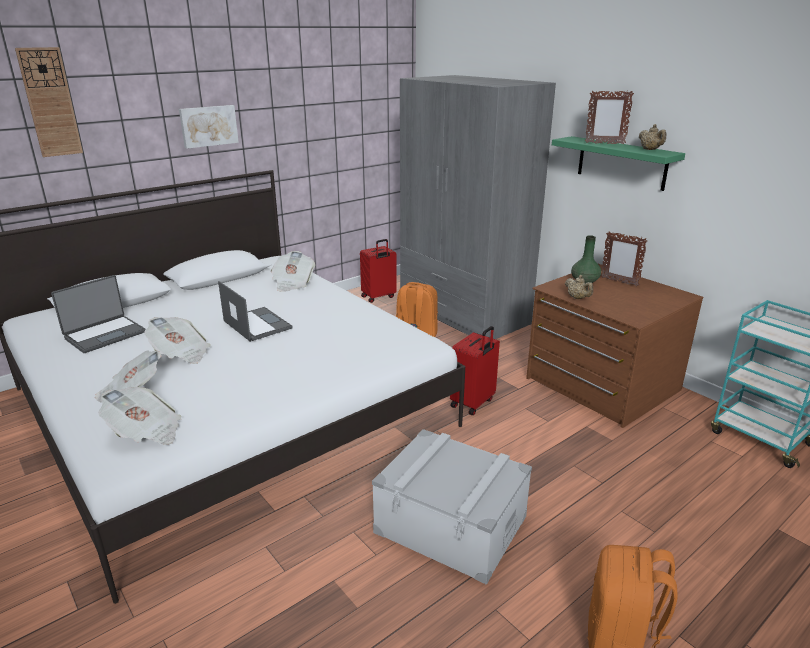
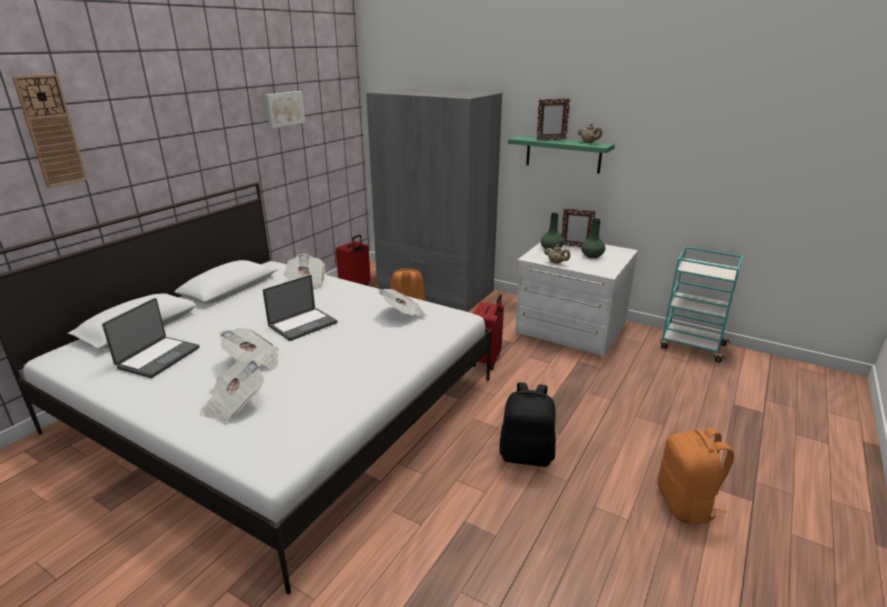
camera: 20 degrees left, 0 degrees up
(146, 432) = (279, 433): newspaper -> newspaper (403, 314)
(208, 126) = (199, 144): picture -> picture (284, 109)
(256, 324) = (303, 324): laptop -> laptop turned 105 degrees clockwise
(451, 524) = (526, 455): grey storage box -> black backpack
(601, 384) = (570, 328): brown dresser -> white dresser
(632, 296) = (591, 256): none -> green vase

